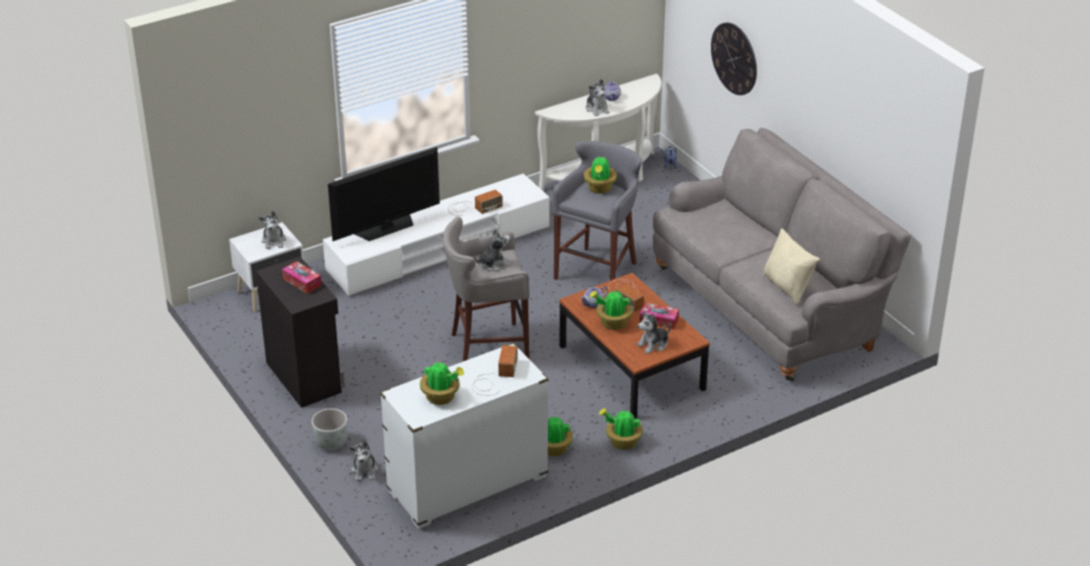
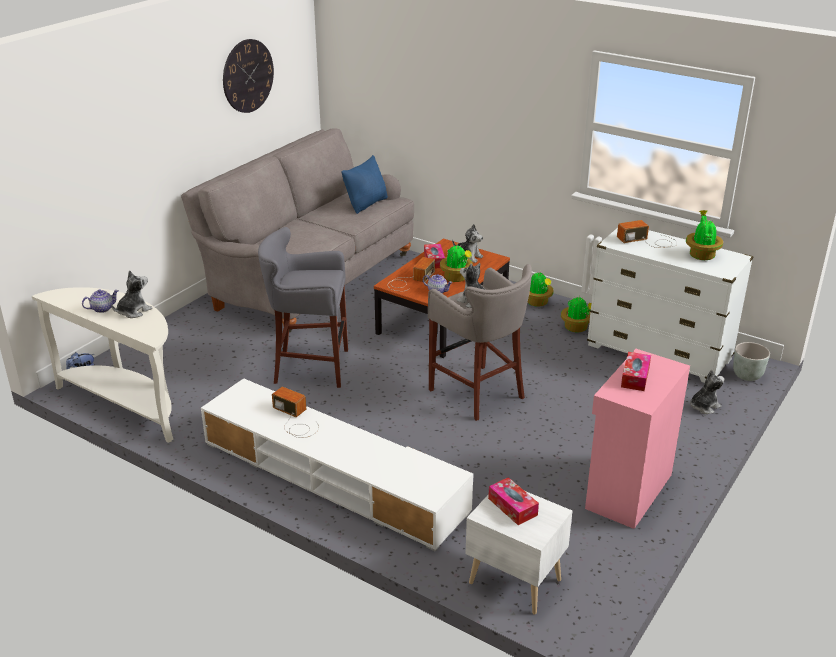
camera: 115 degrees left, 5 degrees down
(274, 241) = (512, 507): plush toy -> tissue box
(304, 376) = (627, 491): black cabinet -> pink cabinet
(331, 444) = (695, 437): grey planter -> grey planter (747, 376)
(386, 228) = (377, 469): television -> none
(599, 188) = (298, 280): potted plant -> none
(734, 58) = (117, 172): wall clock -> wall clock (248, 76)
(787, 287) = (366, 204): beige pillow -> blue pillow

